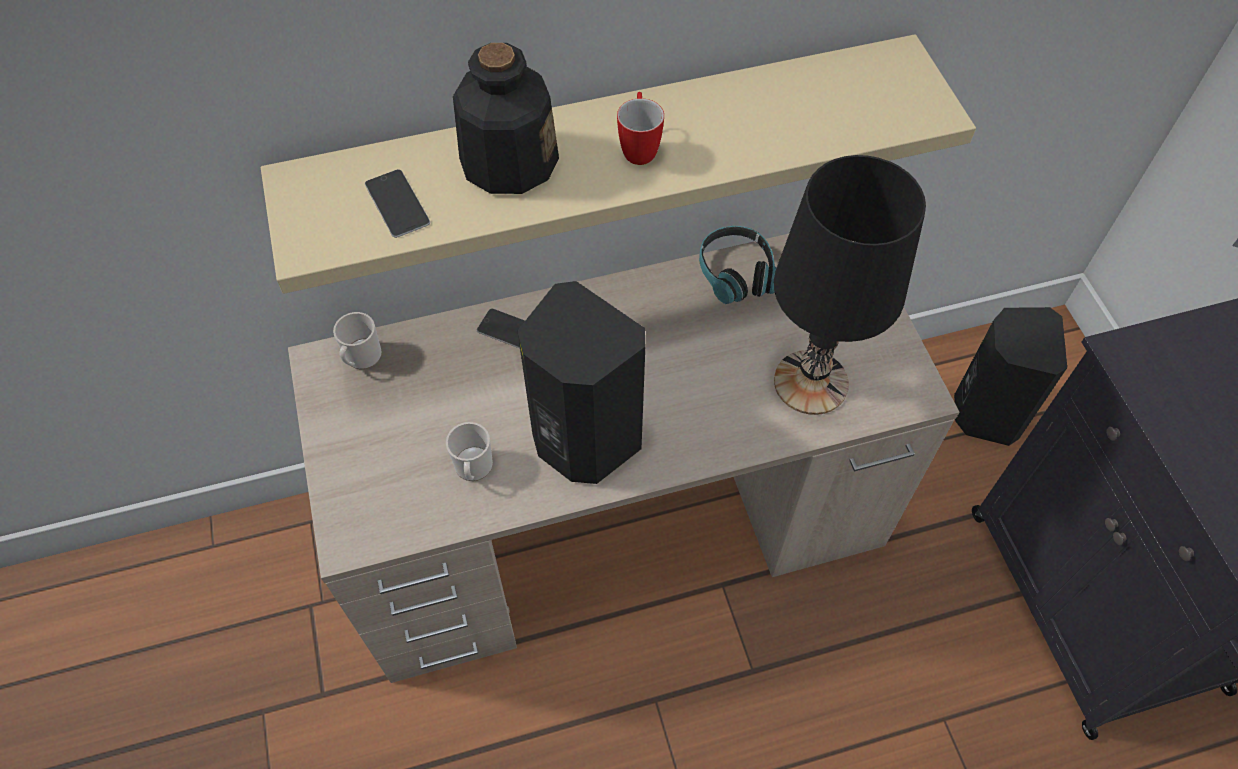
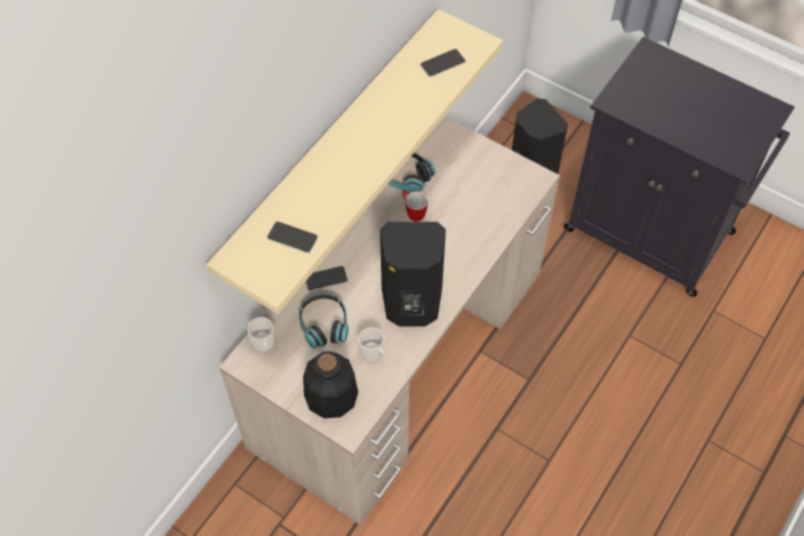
camera: 40 degrees left, 0 degrees up
(452, 386) = (324, 325): none -> headphones
(508, 160) = (321, 184): bottle -> bottle (330, 395)
(639, 147) = (372, 140): mug -> mug (413, 212)
(812, 382) = (487, 205): black table lamp -> none
(848, 107) = (442, 63): none -> phone

